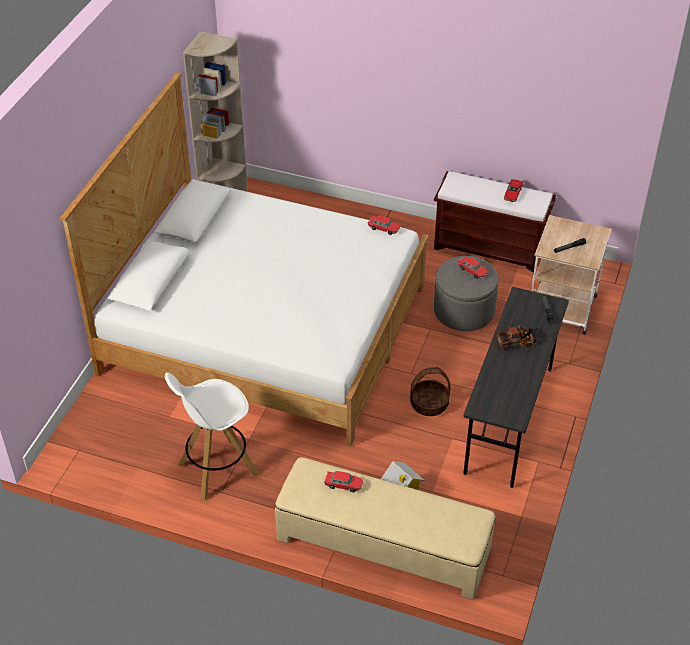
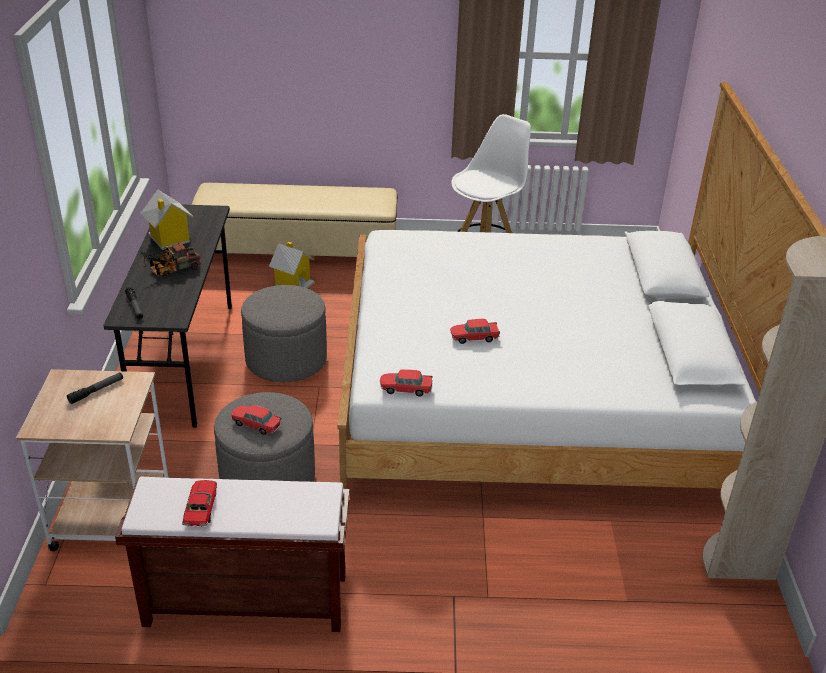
camera: 160 degrees right, 10 degrees down
(343, 485) = (339, 203): toy car -> toy car (474, 337)
(429, 404) = (286, 360): basket -> grey ottoman
(519, 379) = (169, 239): none -> toy house

